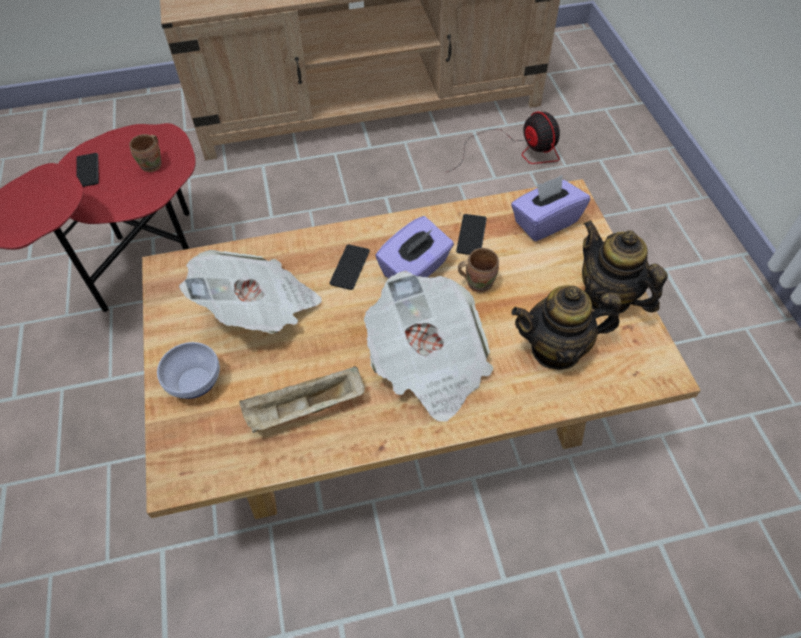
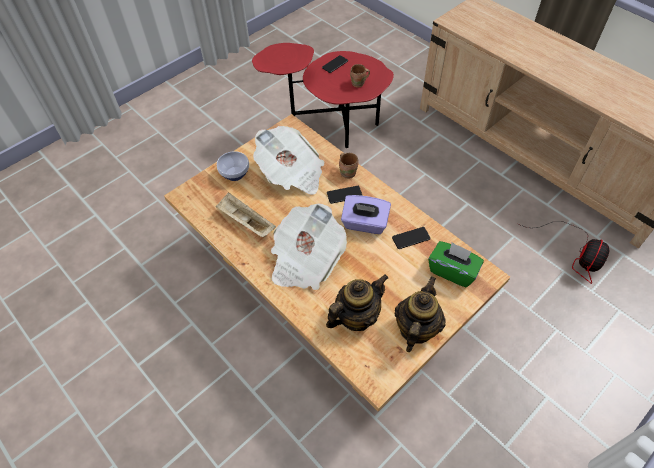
camera: 60 degrees right, 0 degrees up
(477, 282) = (377, 257): brown mug -> brown mug (348, 172)
(545, 222) = (452, 271): purple tissue box -> green tissue box
(556, 349) = (356, 317): teapot -> teapot turned 90 degrees clockwise

